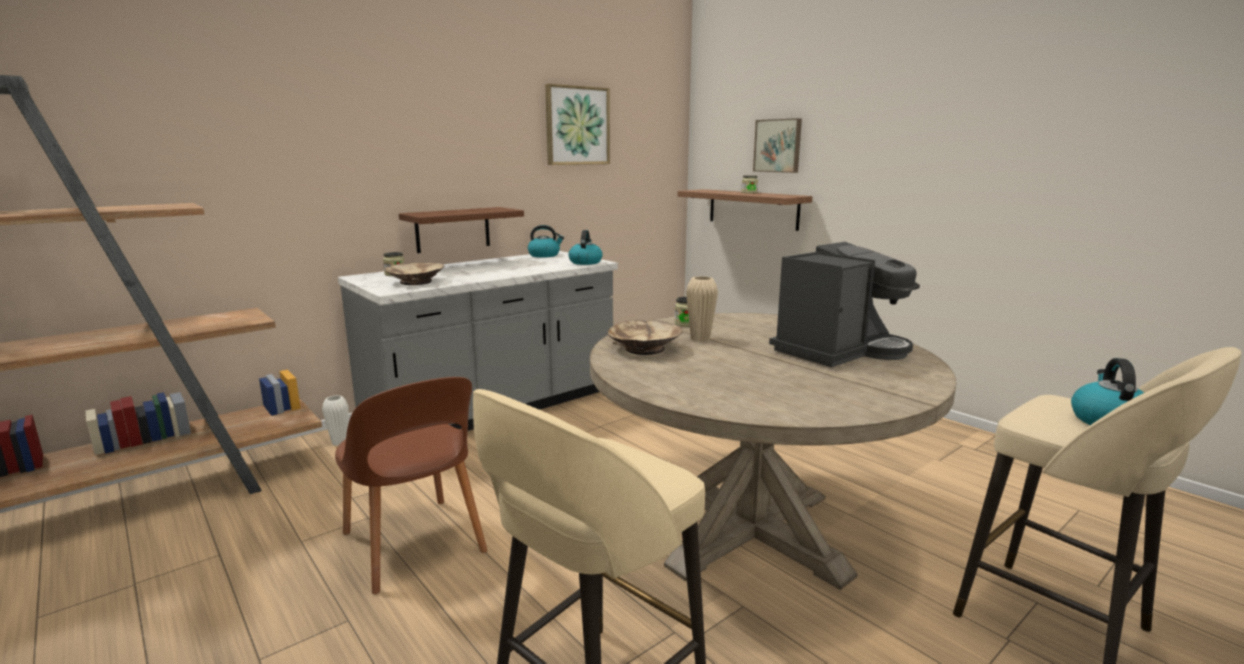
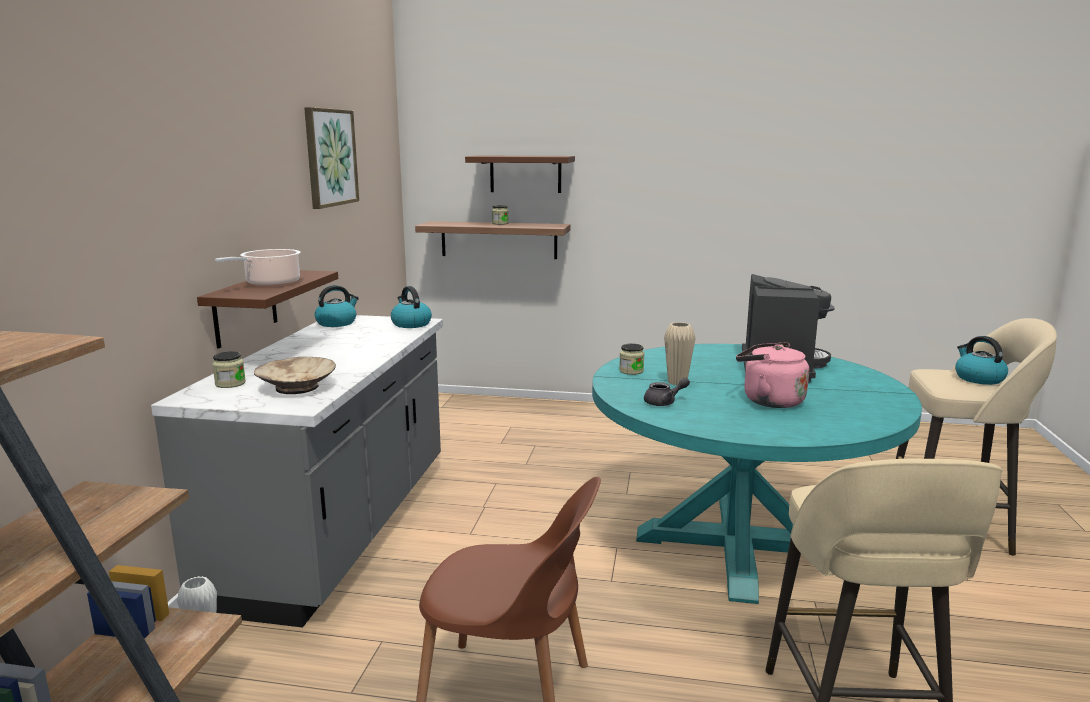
camera: 40 degrees left, 0 degrees up
(457, 211) = (270, 284): none -> cooking pot
(644, 348) = (664, 402): beige bowl -> grey teapot
(741, 369) = (769, 400): none -> pink kettle
(751, 529) = (736, 544): beige dining table -> turquoise dining table
(778, 145) = (525, 174): picture -> brown shelf

